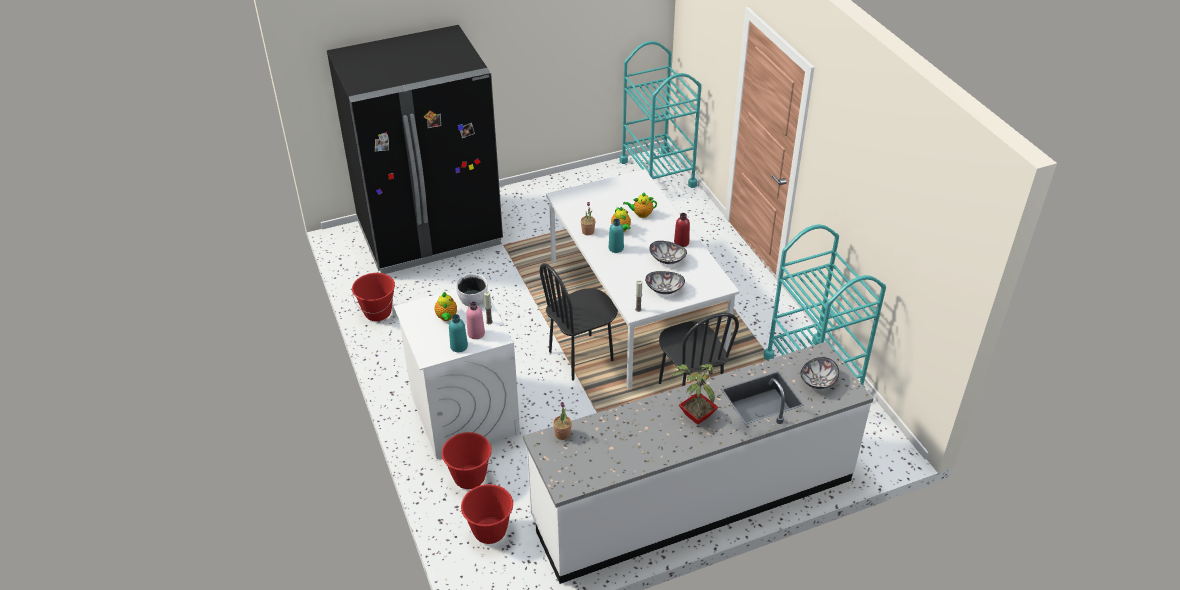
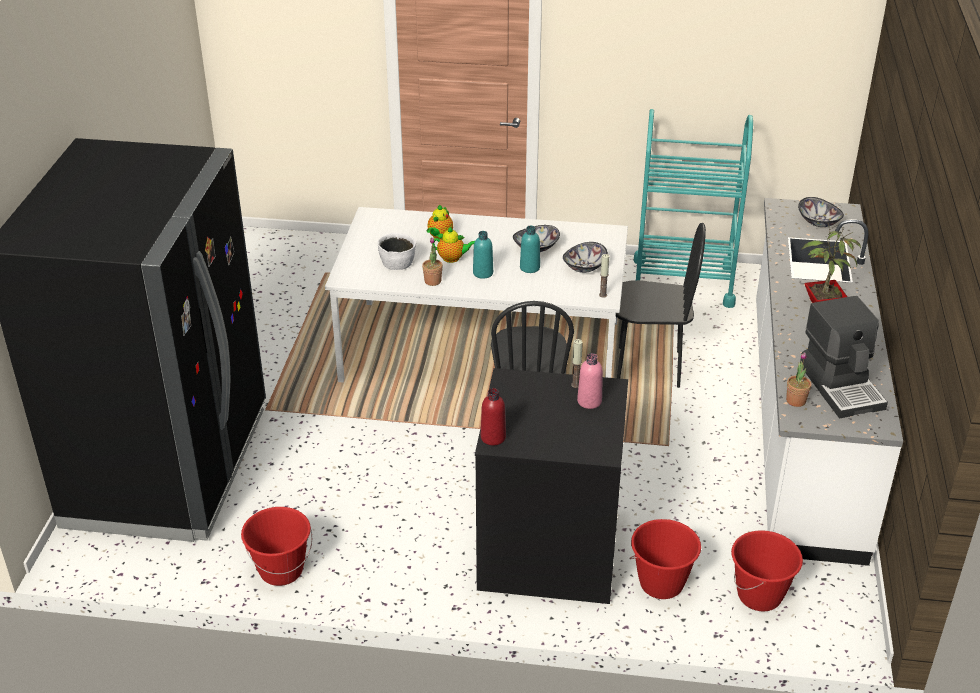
camera: 60 degrees left, 5 degrees down
(446, 317) = (538, 415): teapot -> none
(459, 346) = (603, 422): turquoise bottle -> turquoise bottle (529, 268)
(464, 413) = (548, 551): white washing machine -> black washing machine
(473, 298) = (520, 383): white bowl -> white bowl (397, 262)
(599, 454) = (842, 386): none -> coffee machine
(657, 173) = (268, 249): turquoise cart -> none
(681, 242) = (515, 230): red bottle -> red bottle (493, 437)

